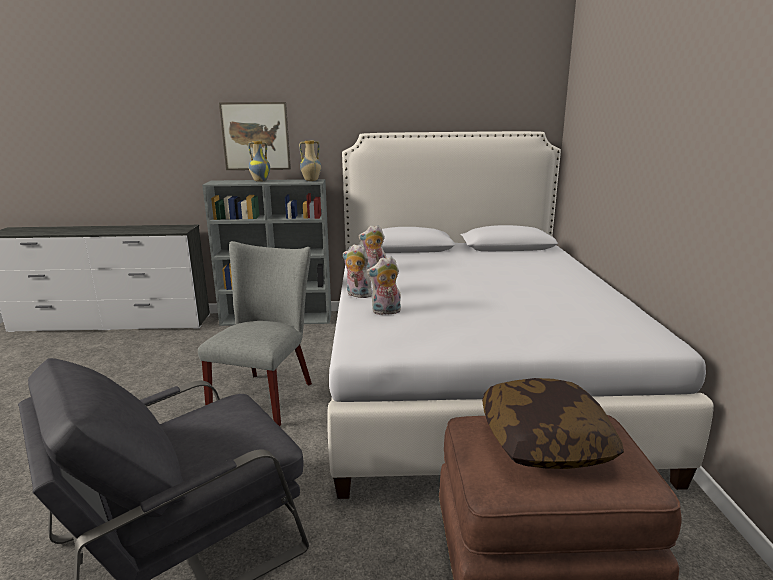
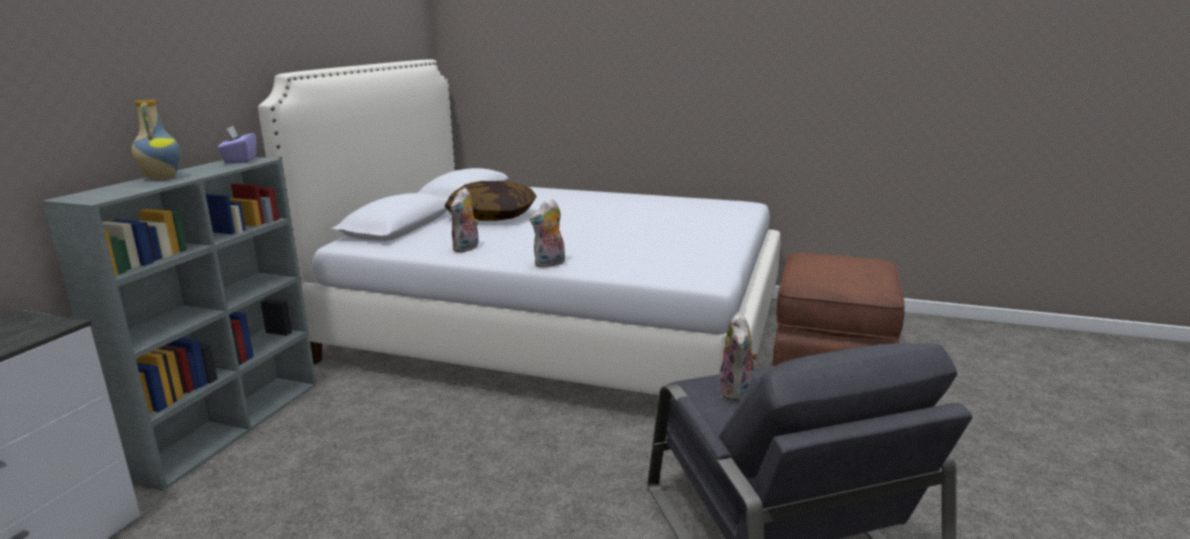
camera: 70 degrees left, 0 degrees up
(255, 136) = (109, 93): picture -> none
(266, 395) = (491, 457): grey chair -> none
(311, 180) = (240, 160): vase -> purple tissue box
(386, 312) = (619, 259): plush toy -> plush toy (737, 392)
(544, 442) = (833, 270): pillow -> pillow (492, 216)

